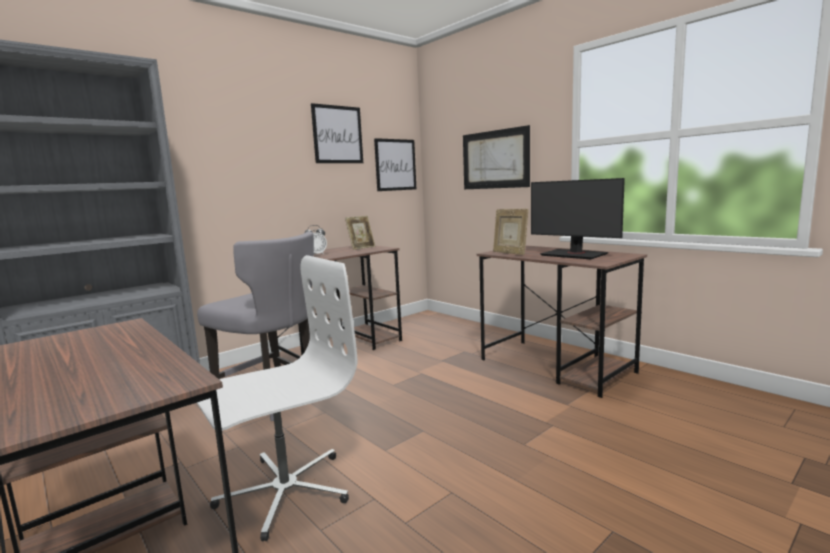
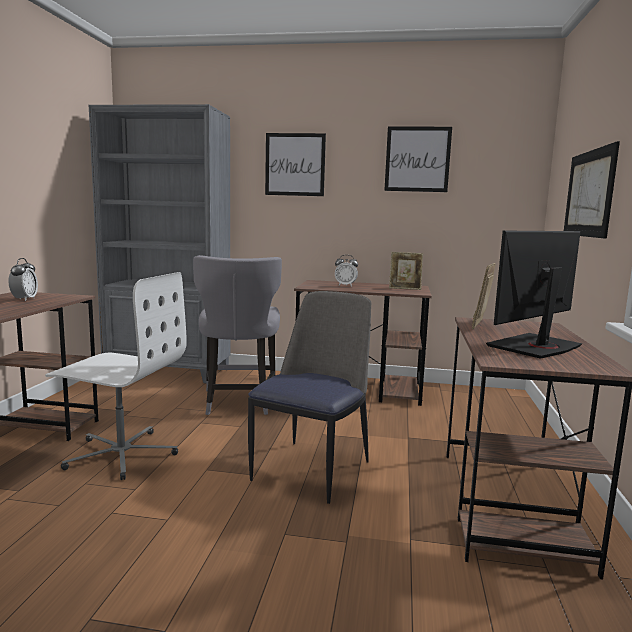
camera: 50 degrees right, 0 degrees up
(72, 347) = (24, 299): none -> alarm clock
(395, 165) = (499, 195): picture -> picture (295, 164)
(443, 405) = (313, 469): none -> chair
(574, 254) = (535, 346): monitor -> monitor turned 45 degrees clockwise

